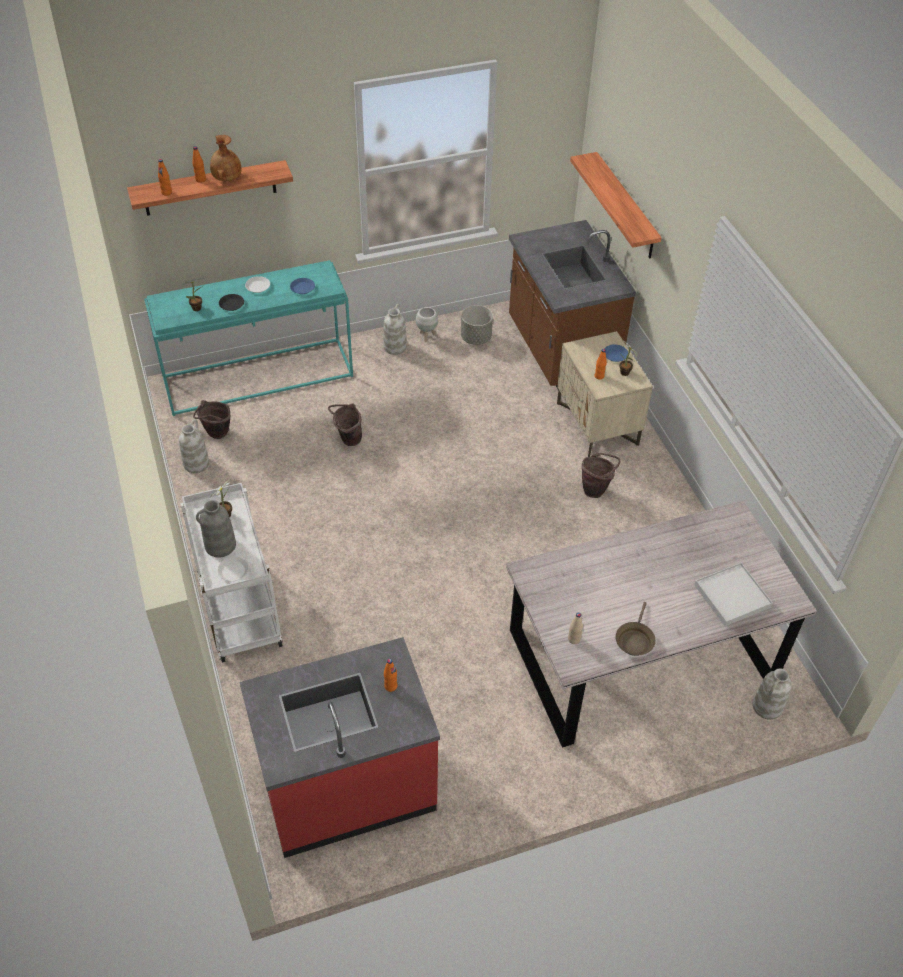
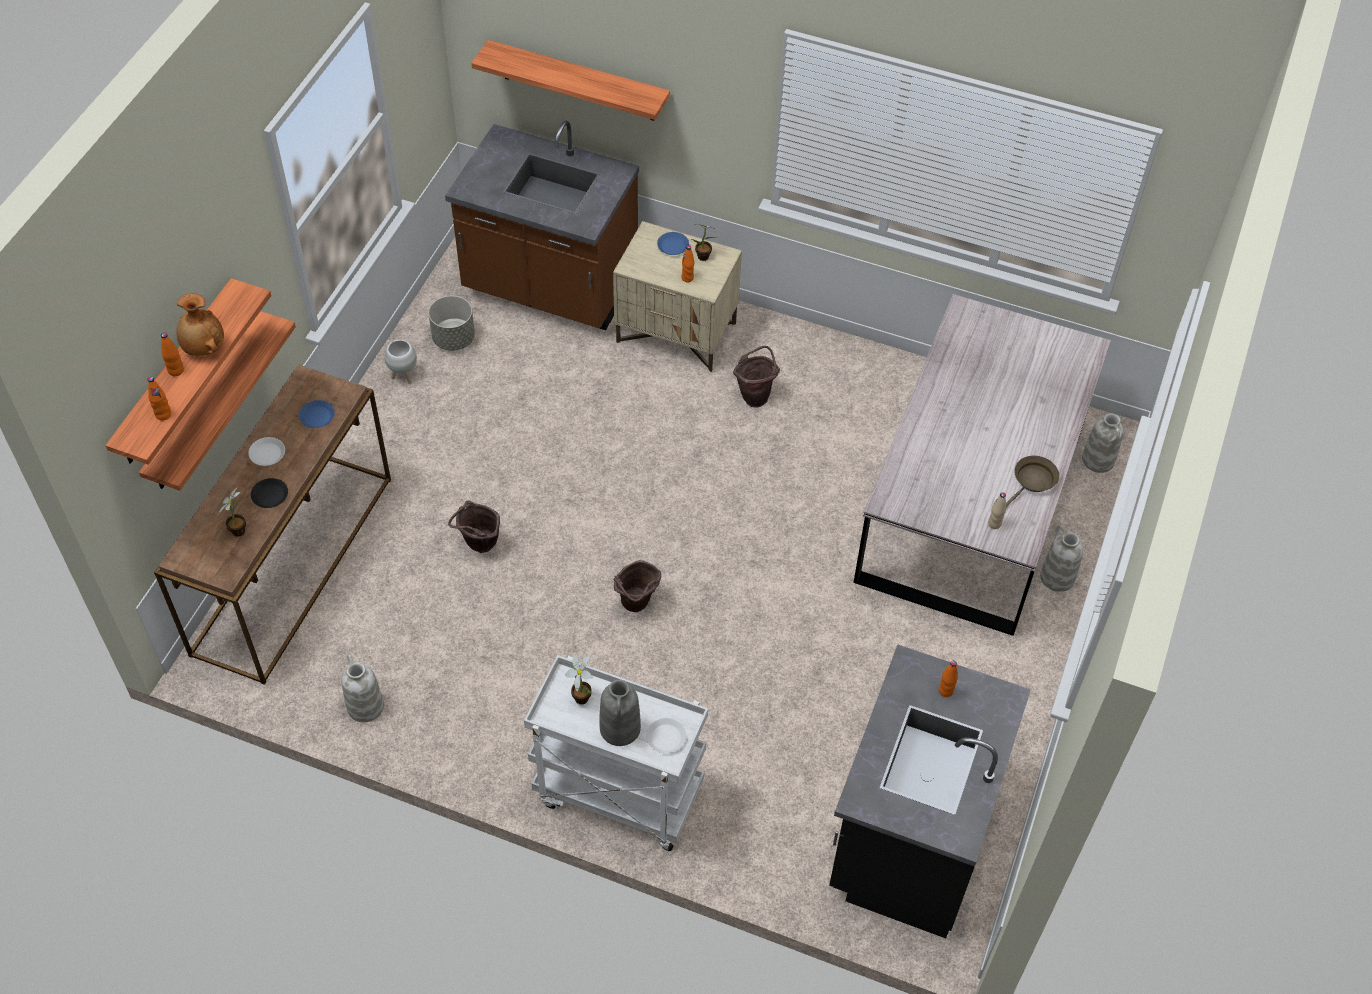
camera: 50 degrees left, 5 degrees up
(216, 435) = (341, 661): brown bucket -> brown bucket (637, 606)
(233, 227) = (204, 403): none -> shelf
(259, 376) = (293, 563): turquoise console table -> brown console table
(347, 785) = (911, 834): red counter -> black counter
(395, 347) = (387, 414): white vase -> white vase (1056, 577)
(634, 639) = (1032, 481): brown frying pan -> brown frying pan turned 105 degrees counterclockwise
(732, 596) = (1047, 382): white tray -> none

